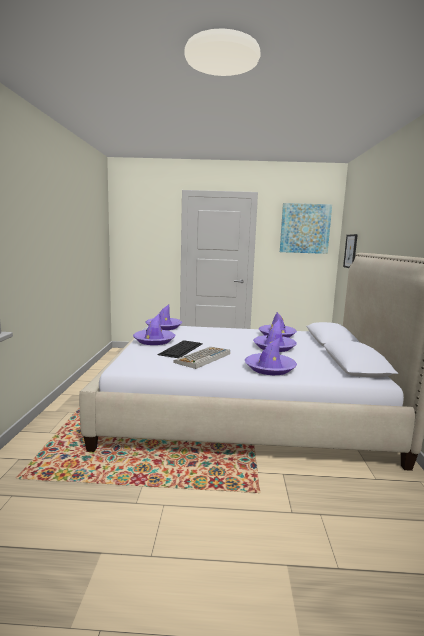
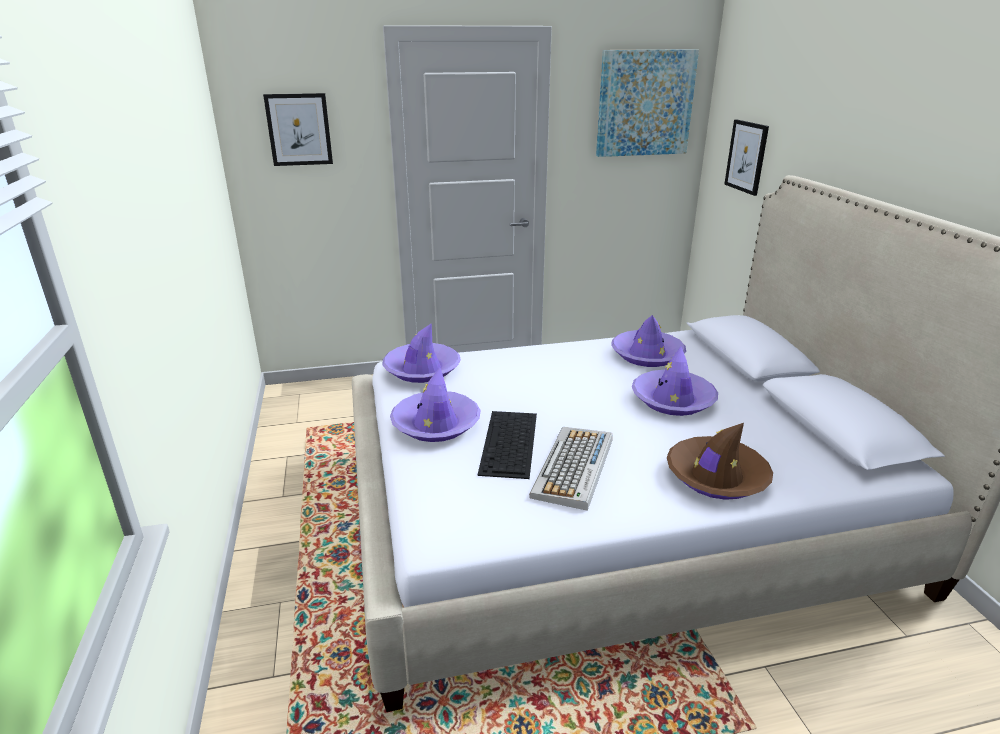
camera: 15 degrees left, 15 degrees up
(142, 231) = (299, 129): none -> picture
(269, 368) = (716, 476): purple hat -> brown hat

